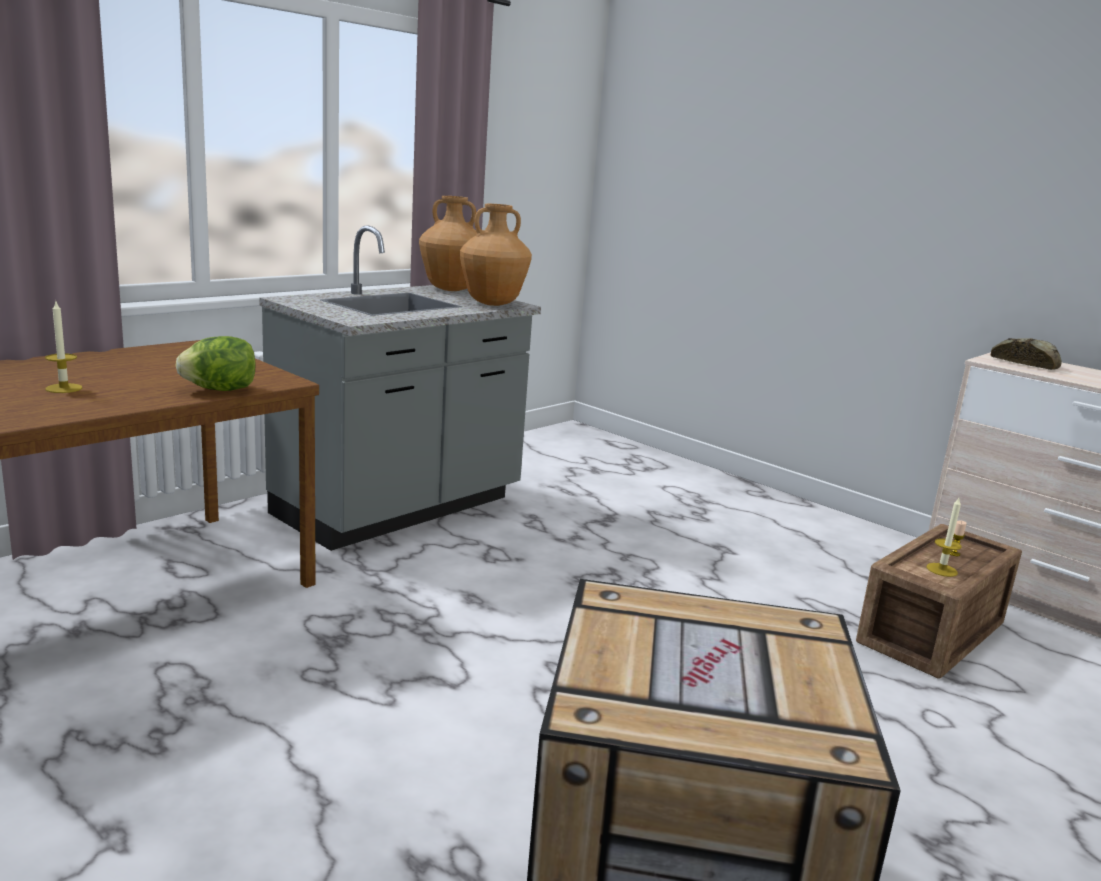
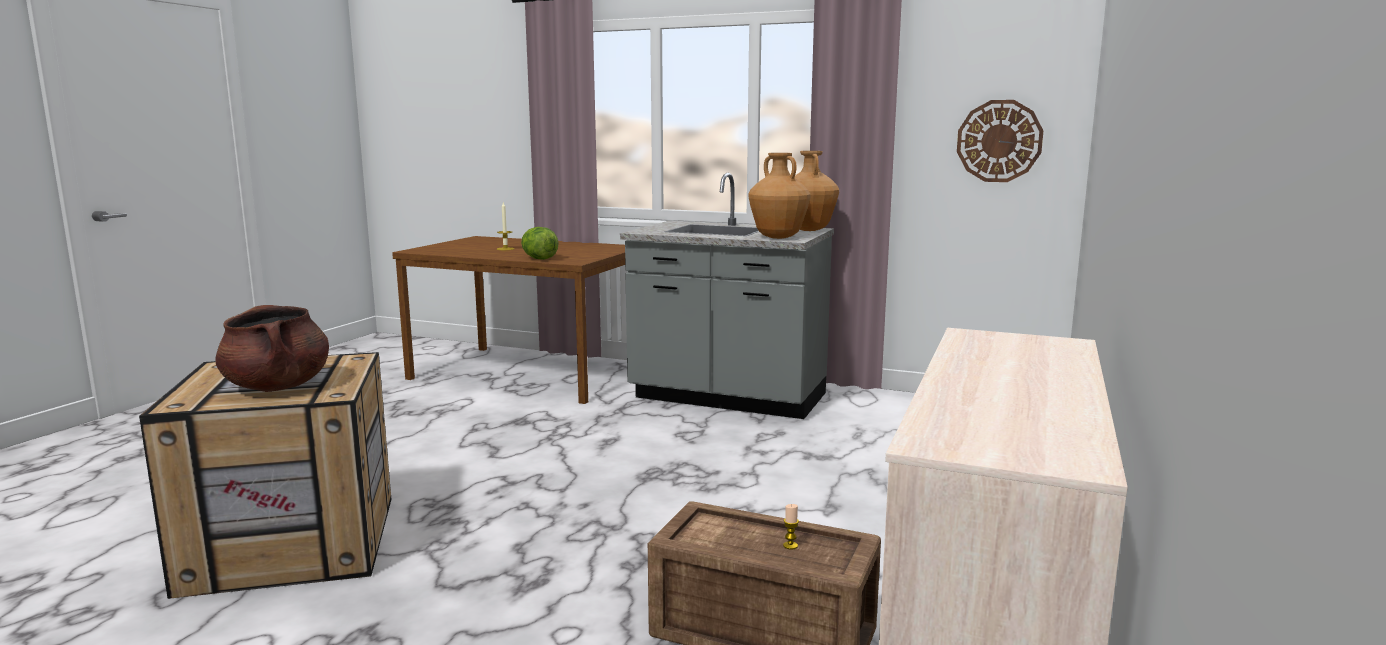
camera: 70 degrees right, 5 degrees down
(543, 183) = (999, 141): none -> wall clock
(758, 662) = (278, 387): none -> brown cooking pot
(941, 570) = (728, 538): candle -> none
(1025, 363) = (1016, 347): bread -> none

